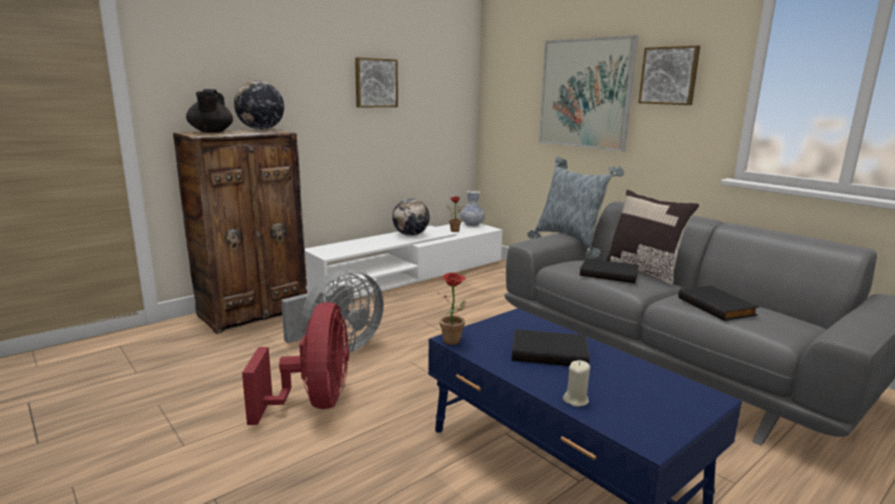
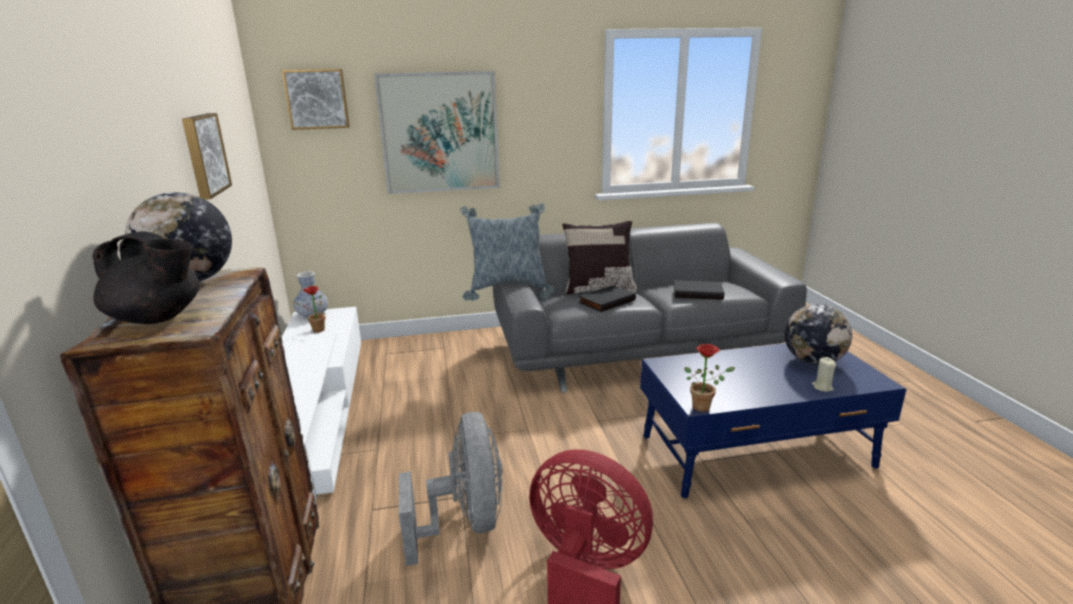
camera: 60 degrees left, 5 degrees up
(411, 235) = (298, 358): globe -> globe (812, 361)
(550, 352) = (740, 372): black book -> none
(669, 75) = (533, 110): picture -> picture (317, 99)

